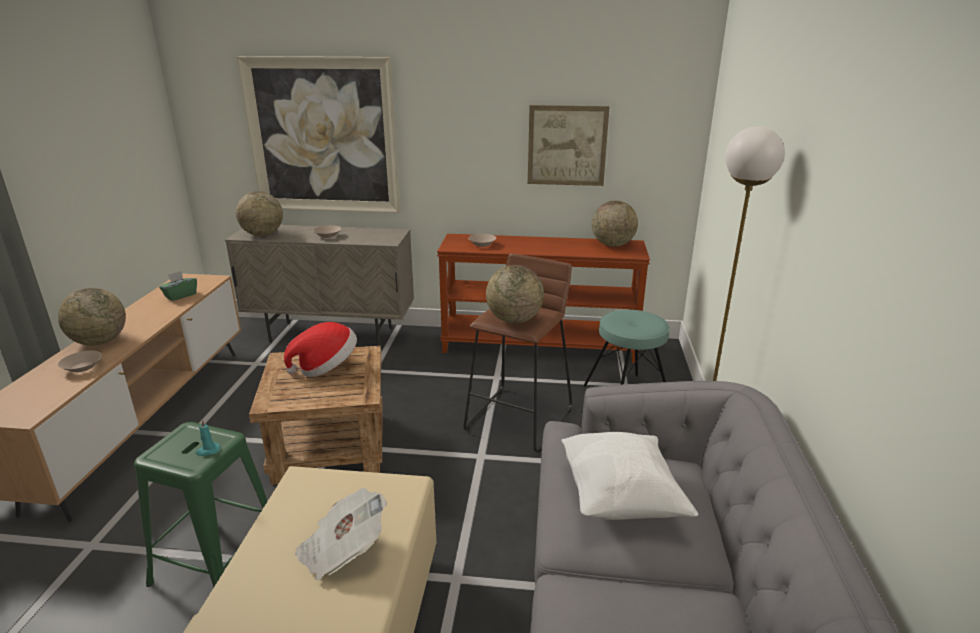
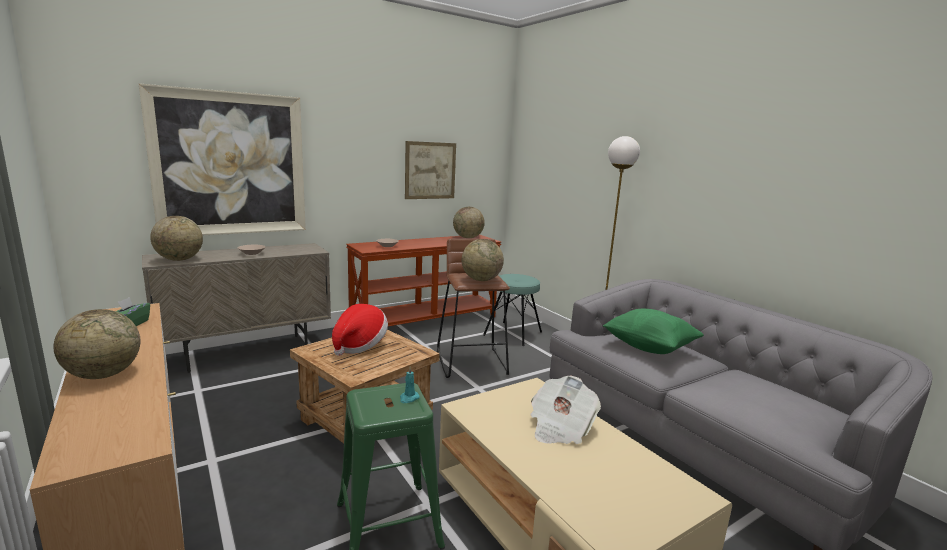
camera: 40 degrees left, 10 degrees down
(82, 368) = (130, 397): beige bowl -> none
(620, 498) = (649, 348): white pillow -> green pillow

